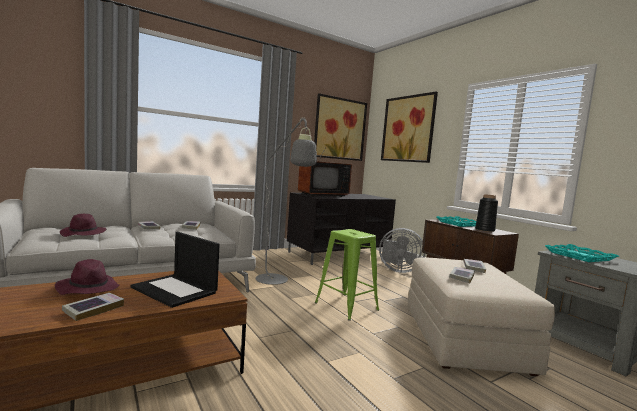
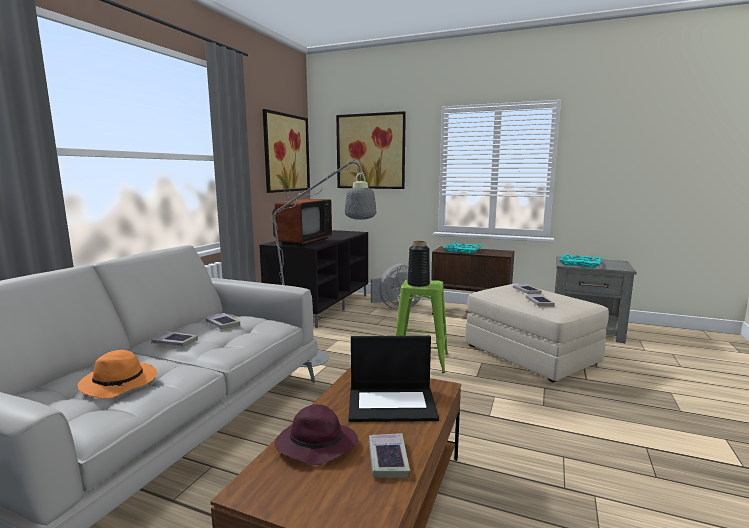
camera: 35 degrees left, 5 degrees up
(83, 233) = (120, 383): purple hat -> orange hat
(484, 230) = (492, 253): black vase -> black vase (418, 284)

